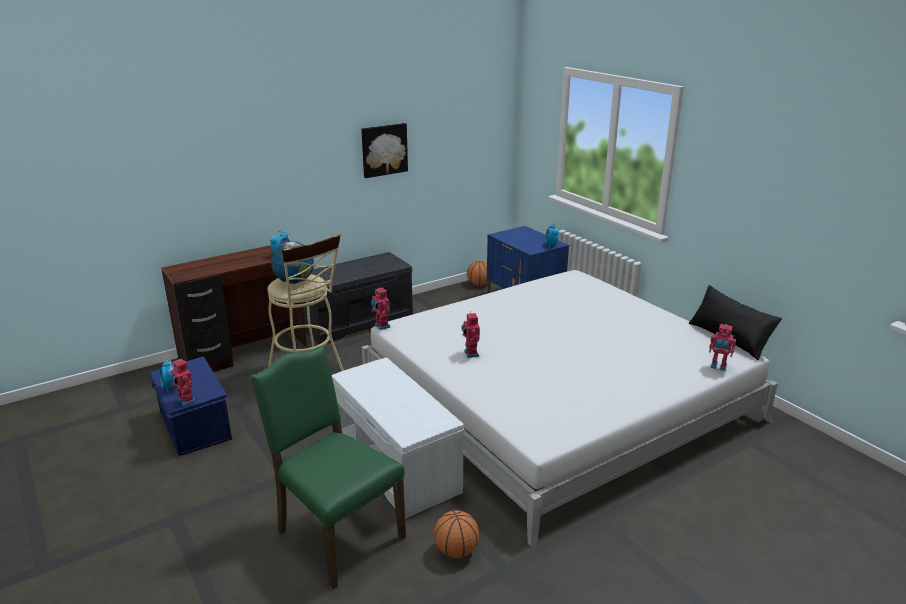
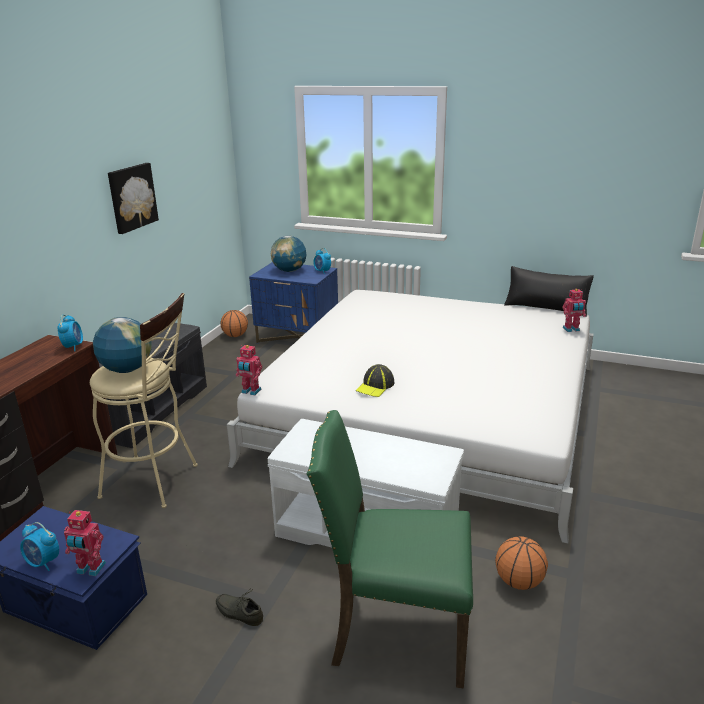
camera: 35 degrees left, 0 degrees up
(266, 474) = (240, 612): none -> grey shoe
(470, 354) = (375, 386): toy robot -> cap
(525, 237) = (289, 271): none -> globe

